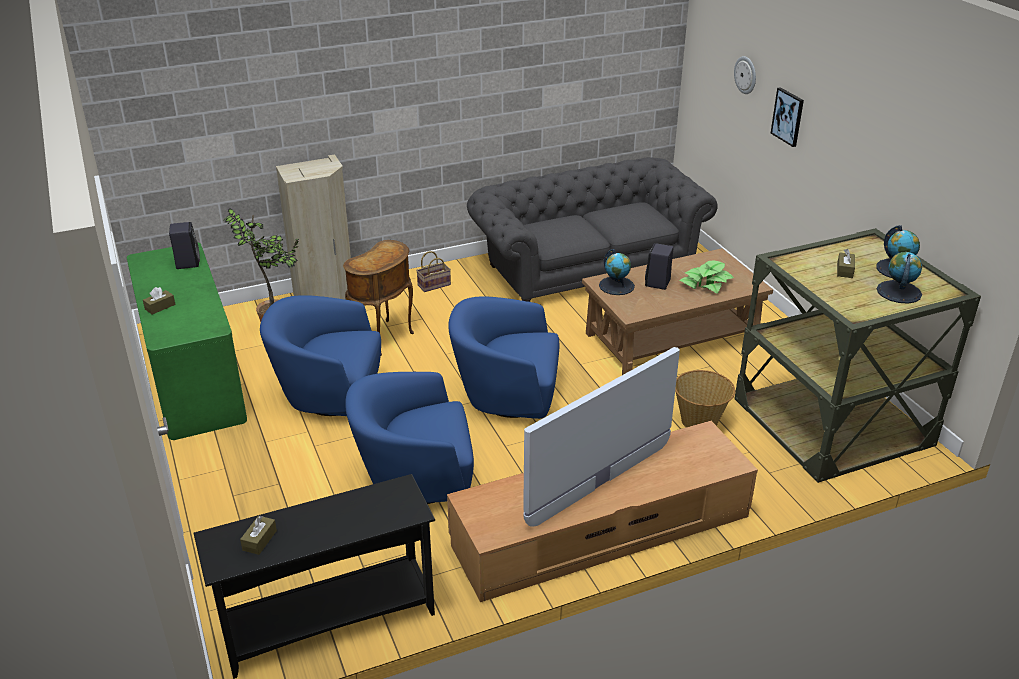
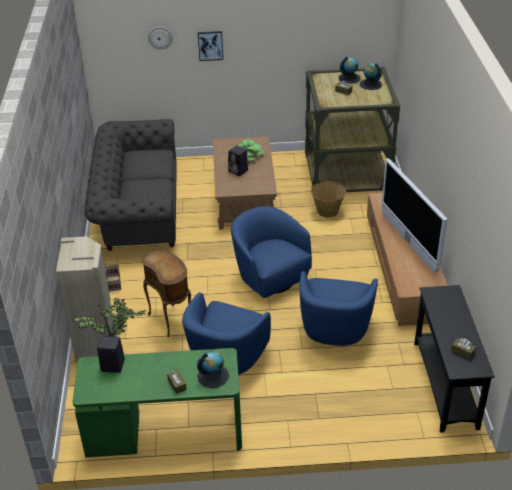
camera: 70 degrees left, 5 degrees up
(506, 396) = (269, 276): blue armchair -> blue armchair turned 120 degrees clockwise
(616, 286) = (232, 186): globe -> globe (213, 376)

